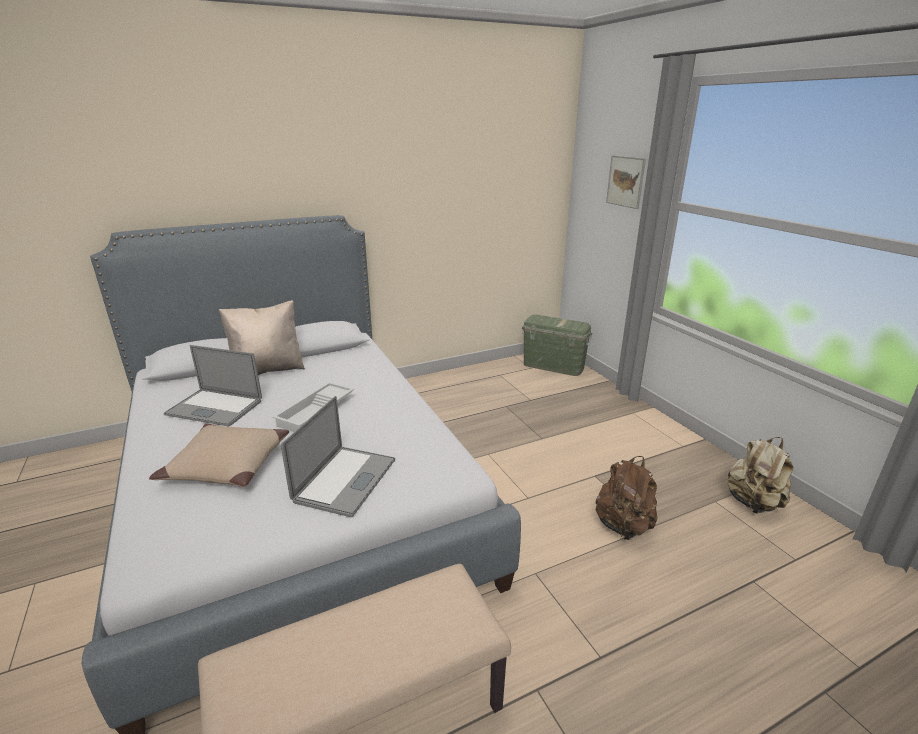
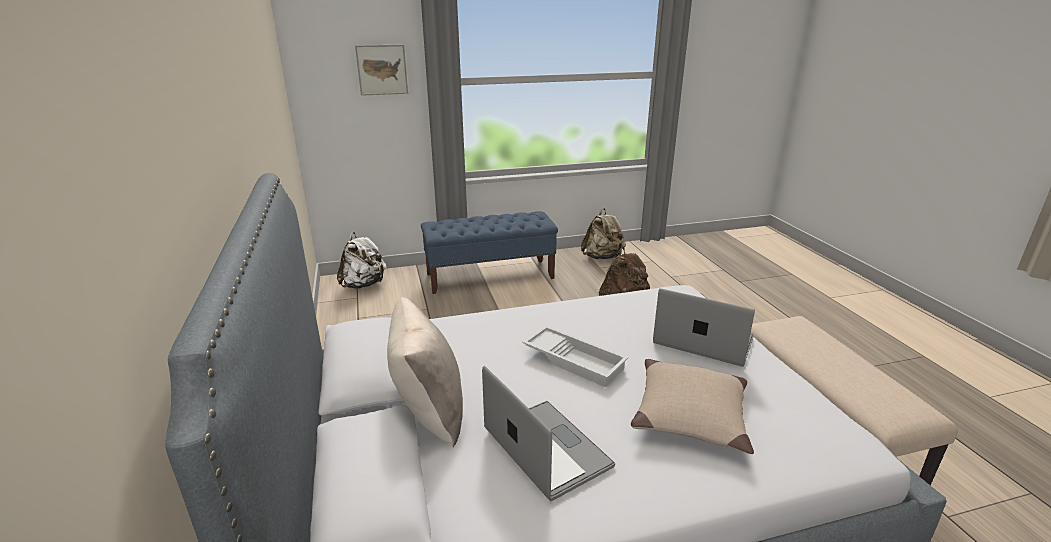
camera: 80 degrees left, 0 degrees up
(214, 407) = (546, 448): laptop -> laptop turned 60 degrees counterclockwise
(553, 366) = (364, 285): green storage box -> white backpack
(619, 422) = (490, 276): none -> blue bench

